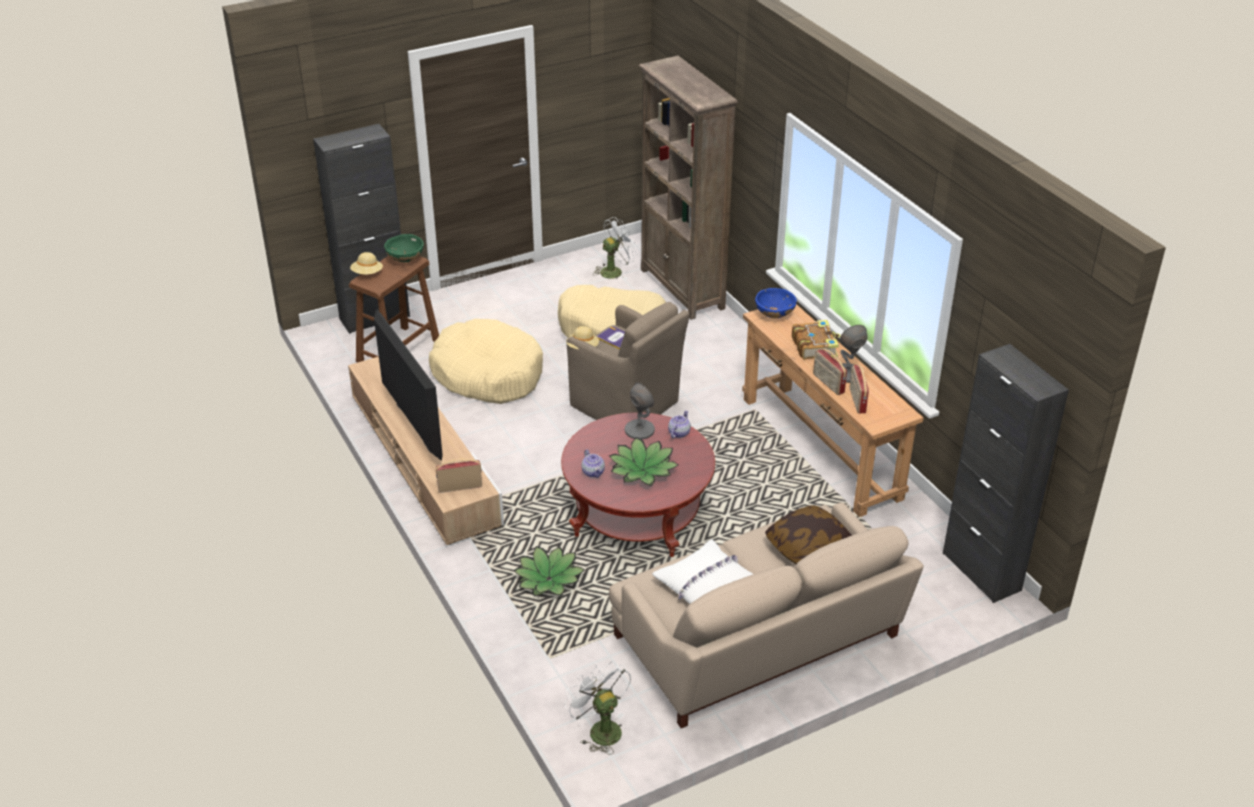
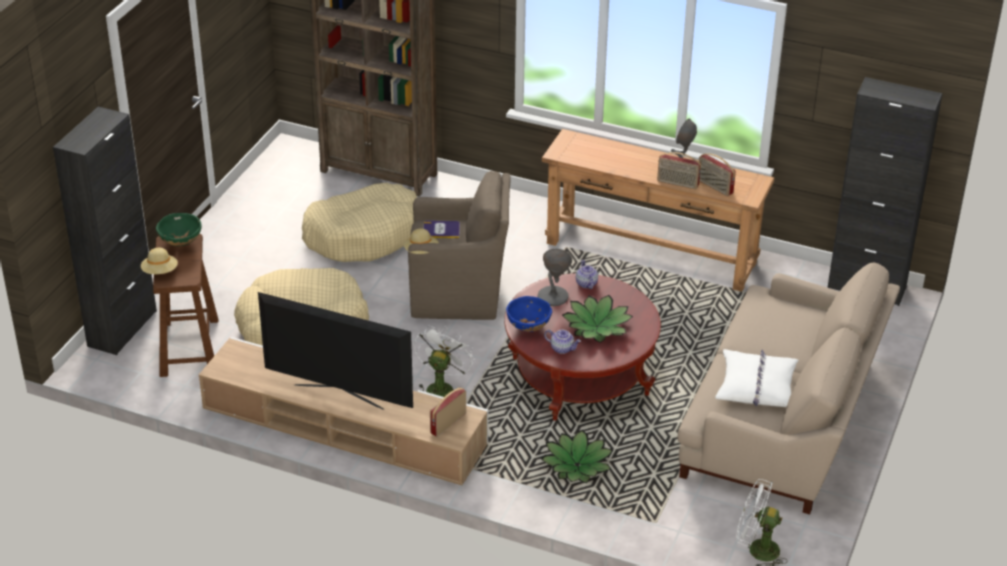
camera: 40 degrees left, 0 degrees up
(615, 271) = (298, 183): white fan -> white fan (441, 387)
(774, 315) = (568, 147): blue bowl -> blue bowl (528, 327)
(808, 547) = (787, 320): pillow -> none
(814, 346) = (630, 159): book -> none

